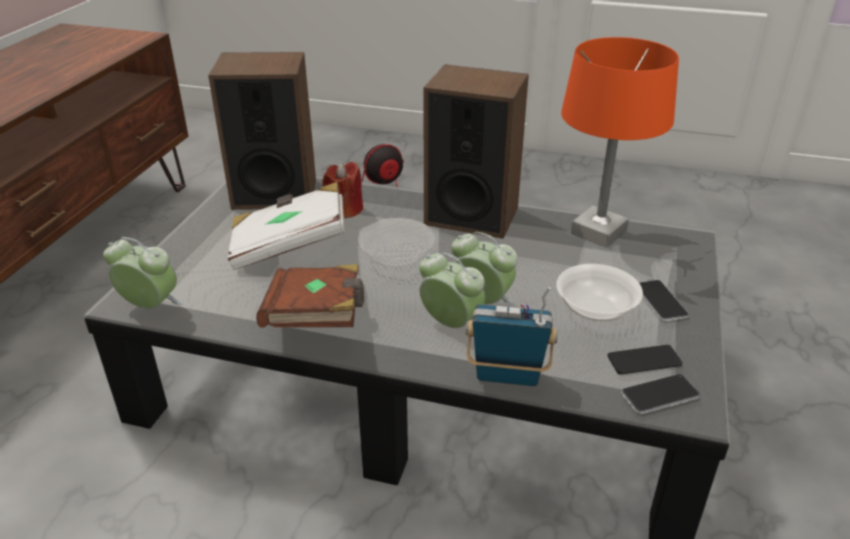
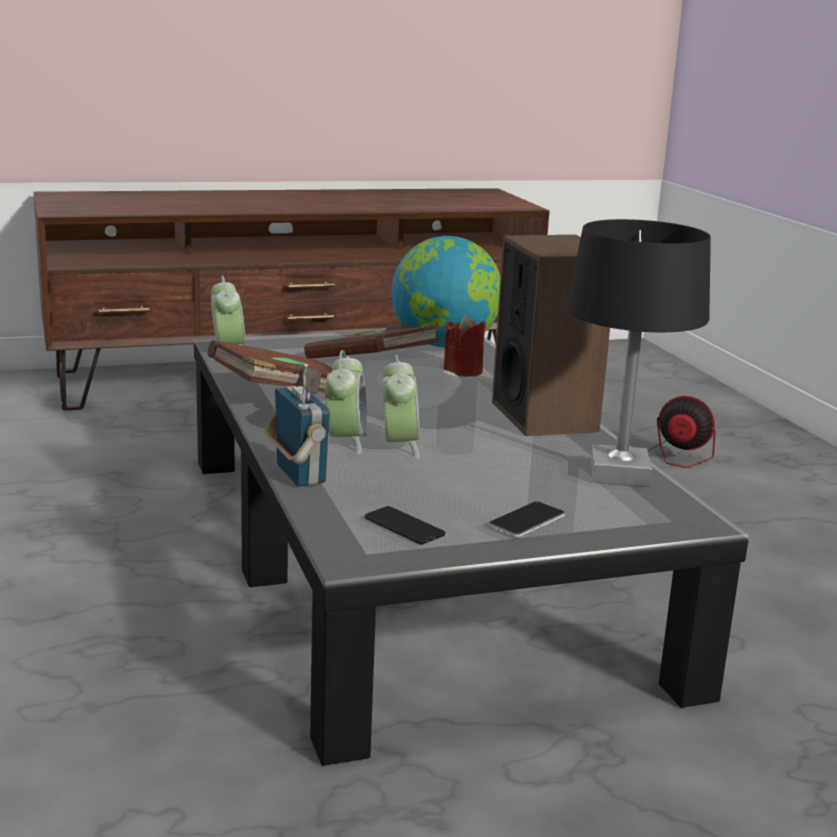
camera: 55 degrees right, 15 degrees down
(274, 193) = (444, 345): speaker -> globe
(289, 246) = (372, 367): white book -> brown book
(595, 308) = (463, 493): bowl -> none
(598, 232) = (618, 474): orange table lamp -> black table lamp
(660, 395) = (355, 540): phone -> none

